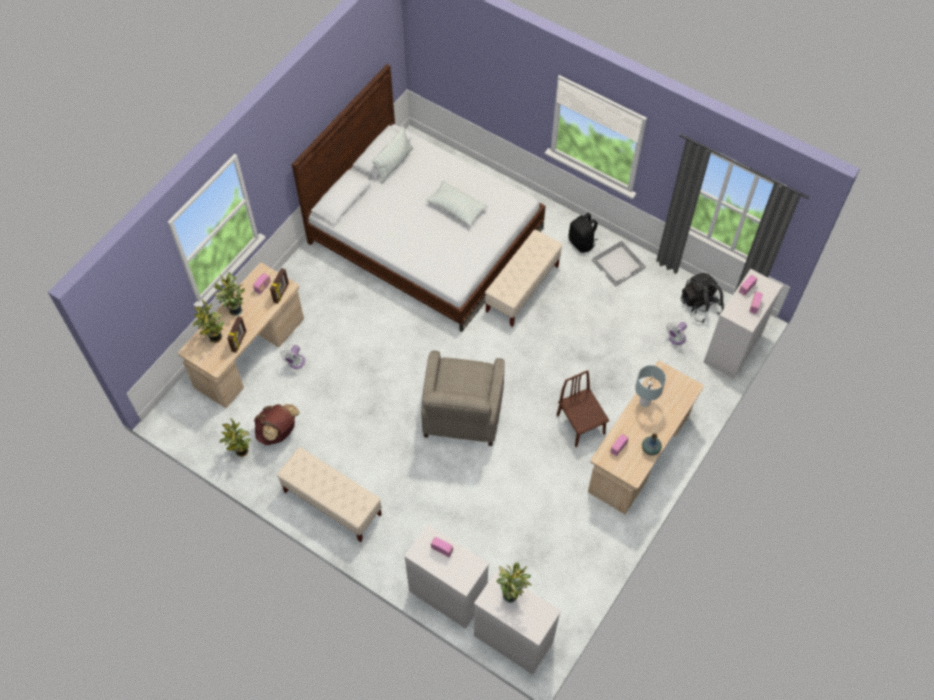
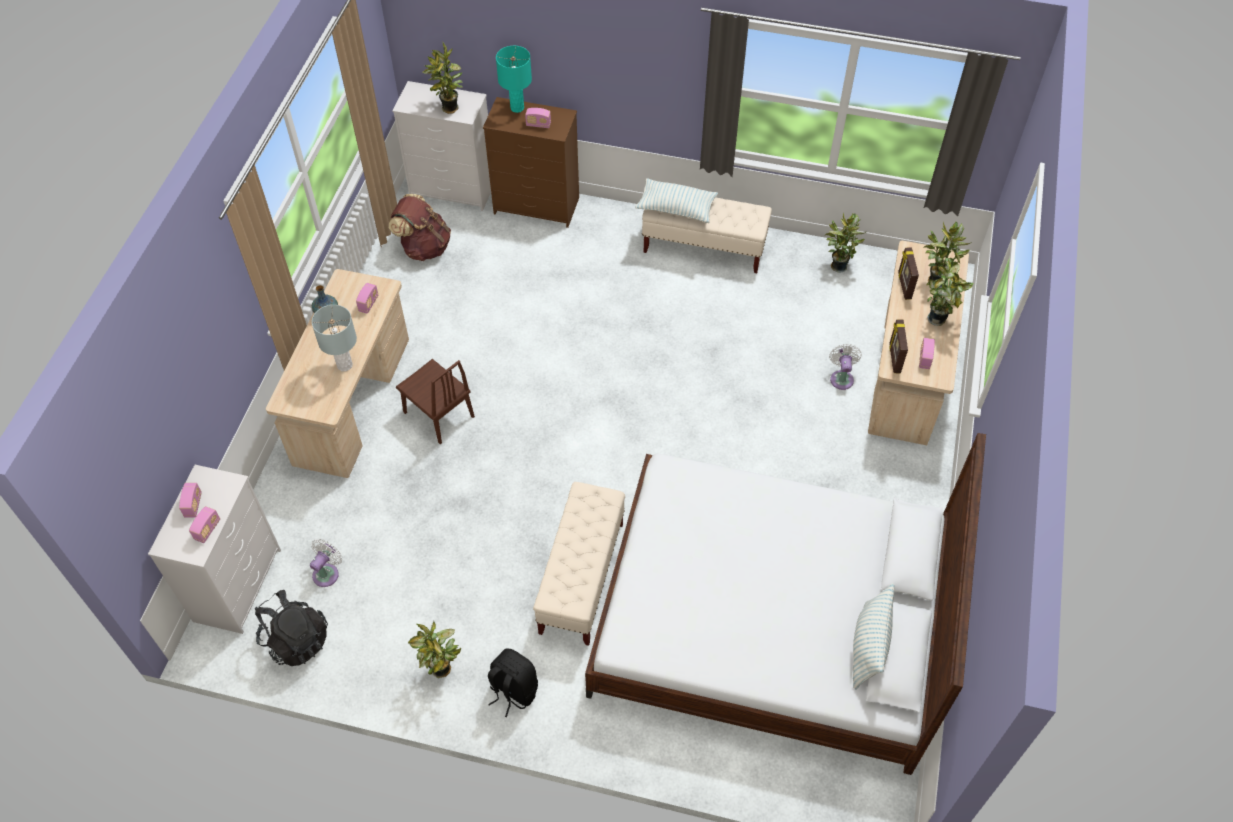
camera: 160 degrees right, 5 degrees down
(278, 432) = (810, 297): brown backpack -> brown backpack (424, 247)
(447, 594) = (537, 205): white dresser -> brown dresser
(453, 576) = (517, 108): none -> turquoise table lamp
(456, 208) = (724, 597): pillow -> pillow (676, 208)
(462, 413) = (597, 382): beige armchair -> none
(619, 264) = (442, 671): white tray -> potted plant

